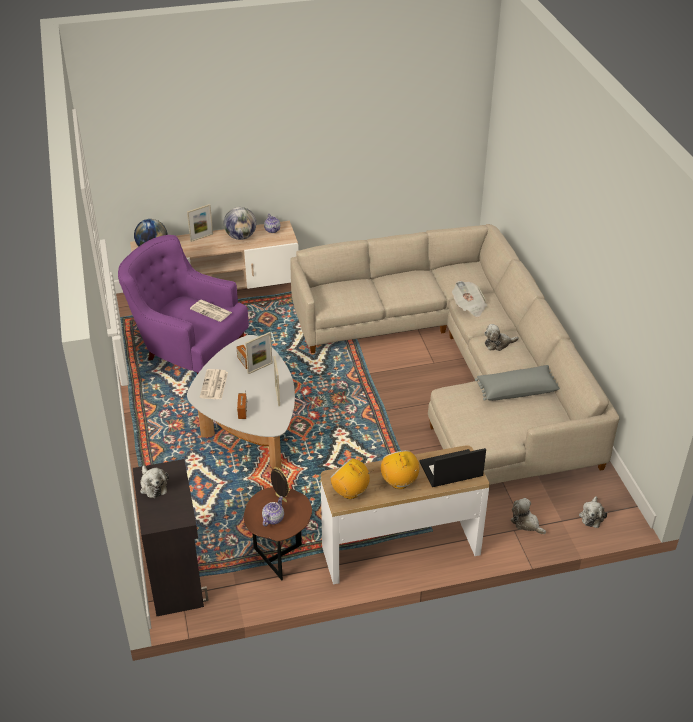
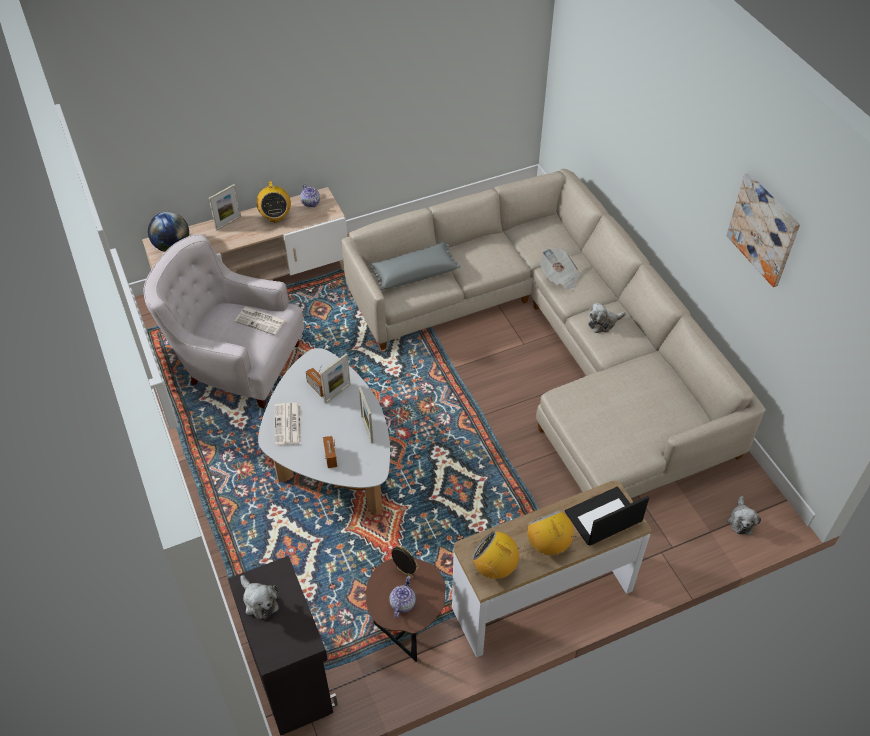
camera: 10 degrees left, 10 degrees up
(188, 349) = (235, 363): purple armchair -> white armchair
(241, 237) = (275, 216): globe -> radio
(516, 390) = (638, 383): grey pillow -> grey pillow (414, 273)
(526, 523) = (672, 541): plush toy -> none
(619, 254) = (764, 229): none -> picture

